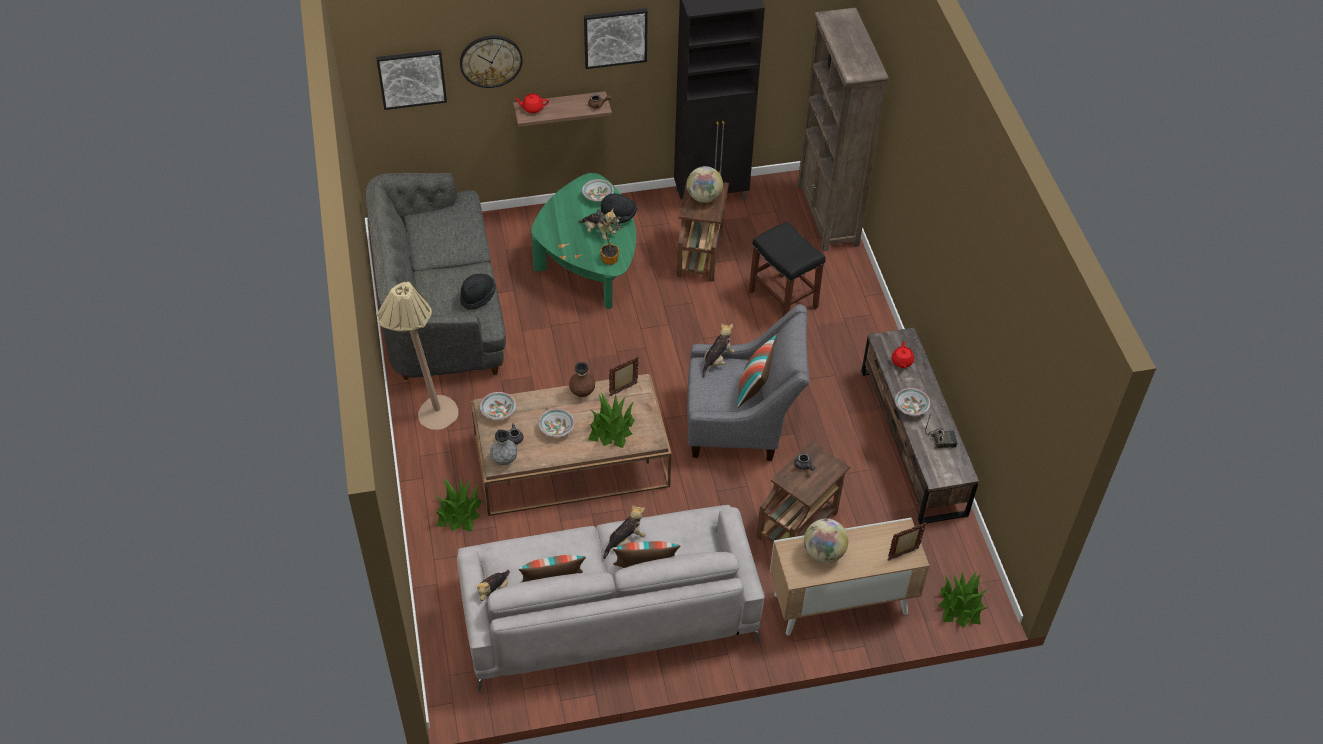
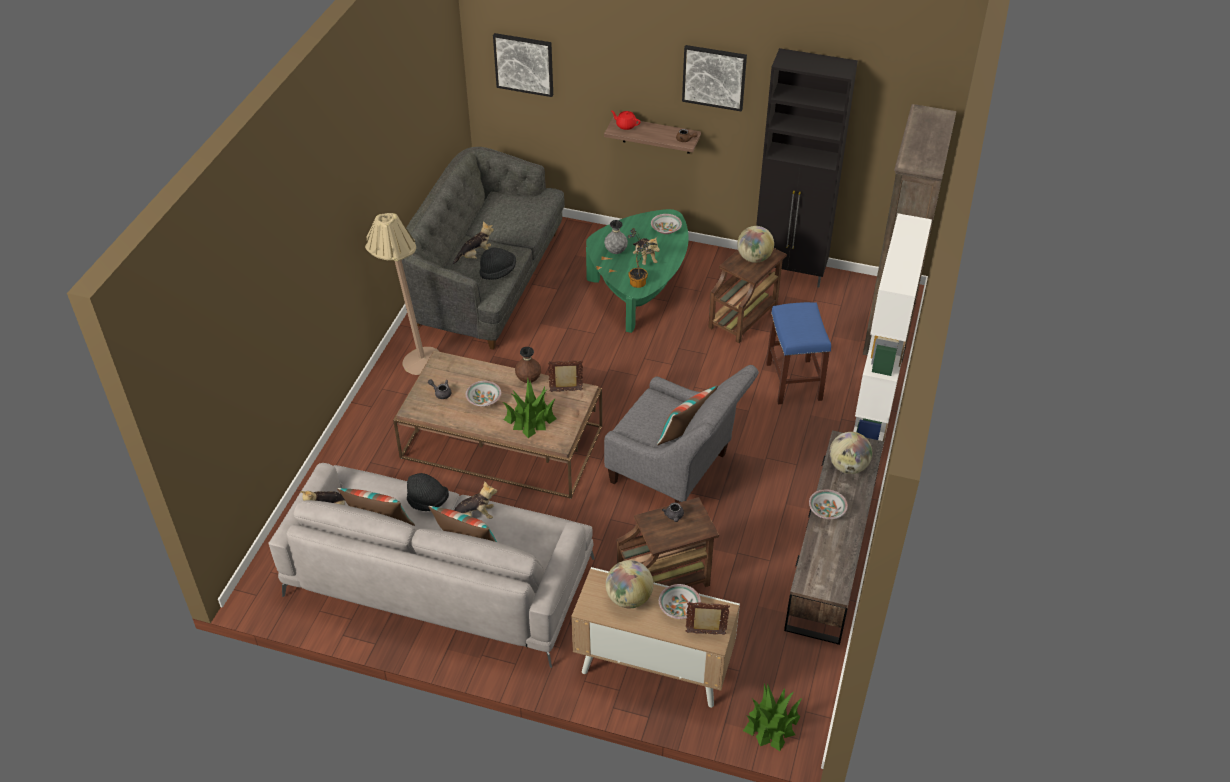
camera: 30 degrees right, 5 degrees down
(459, 512) = (378, 445): potted plant -> none
(491, 60) = (595, 67): wall clock -> none
(498, 412) = (446, 367): bowl -> bowl (678, 608)
(504, 460) = (421, 408): grey vase -> grey vase (615, 252)
(618, 216) = (671, 252): black hat -> black hat (428, 501)
(717, 360) = (669, 398): plush toy -> plush toy (476, 256)
(784, 300) = (794, 382): black stool -> blue stool
(868, 305) = (874, 416): none -> white bookcase
(902, 362) = (848, 467): red teapot -> globe
(942, 440) = (837, 552): radio -> none

